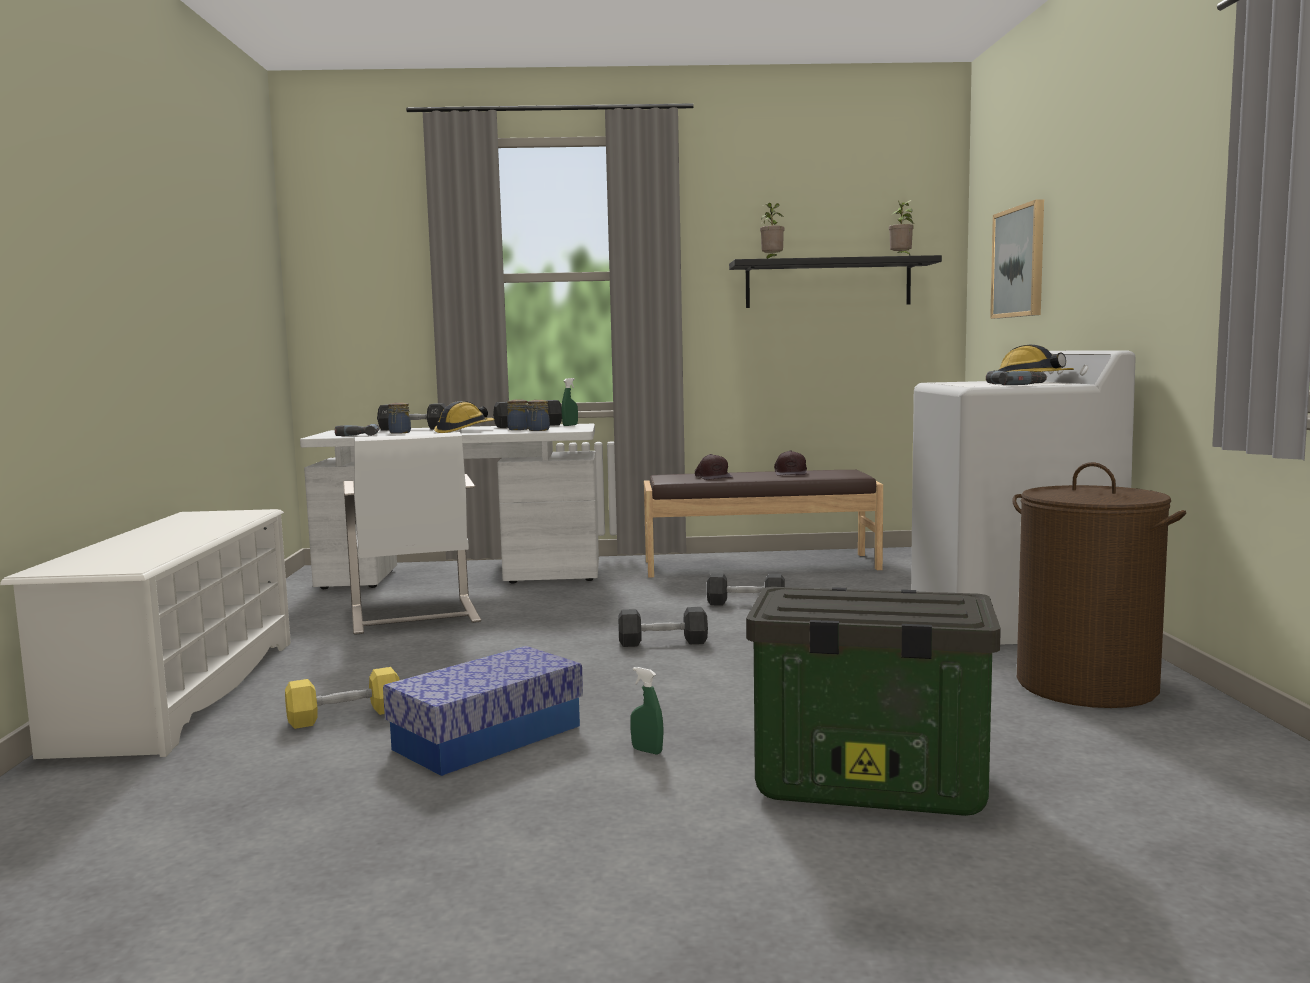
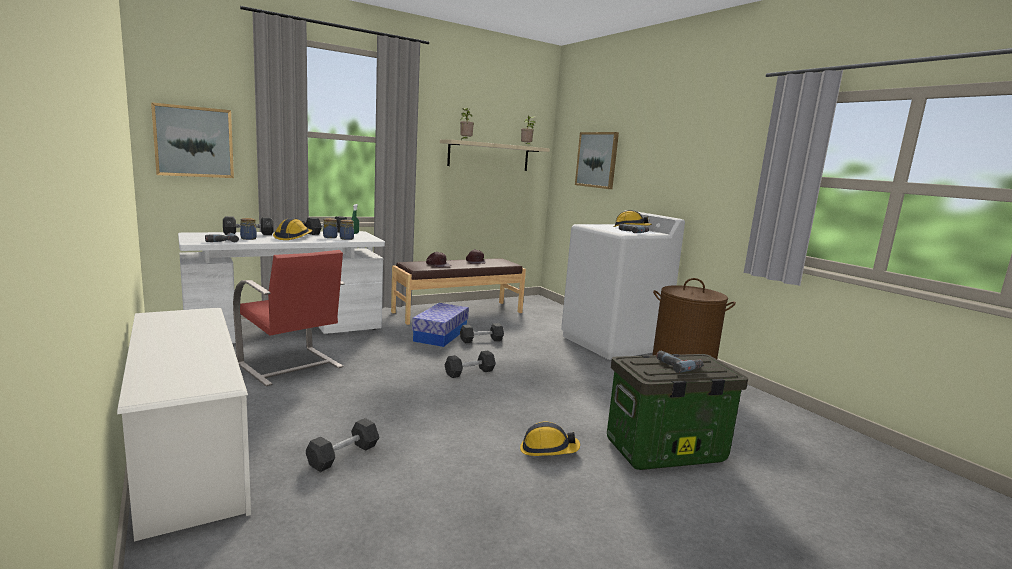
camera: 30 degrees left, 5 degrees up
(345, 716) = (343, 455): yellow dumbbell -> black dumbbell
(358, 304) = (194, 142): none -> picture
(413, 616) = (291, 366): white chair -> red chair
(487, 738) = (454, 456): storage box -> storage box (440, 335)
(647, 751) = (548, 450): green spray bottle -> hard hat
(828, 283) = (489, 156): black shelf -> beige shelf
(869, 601) = (678, 365): none -> power drill

